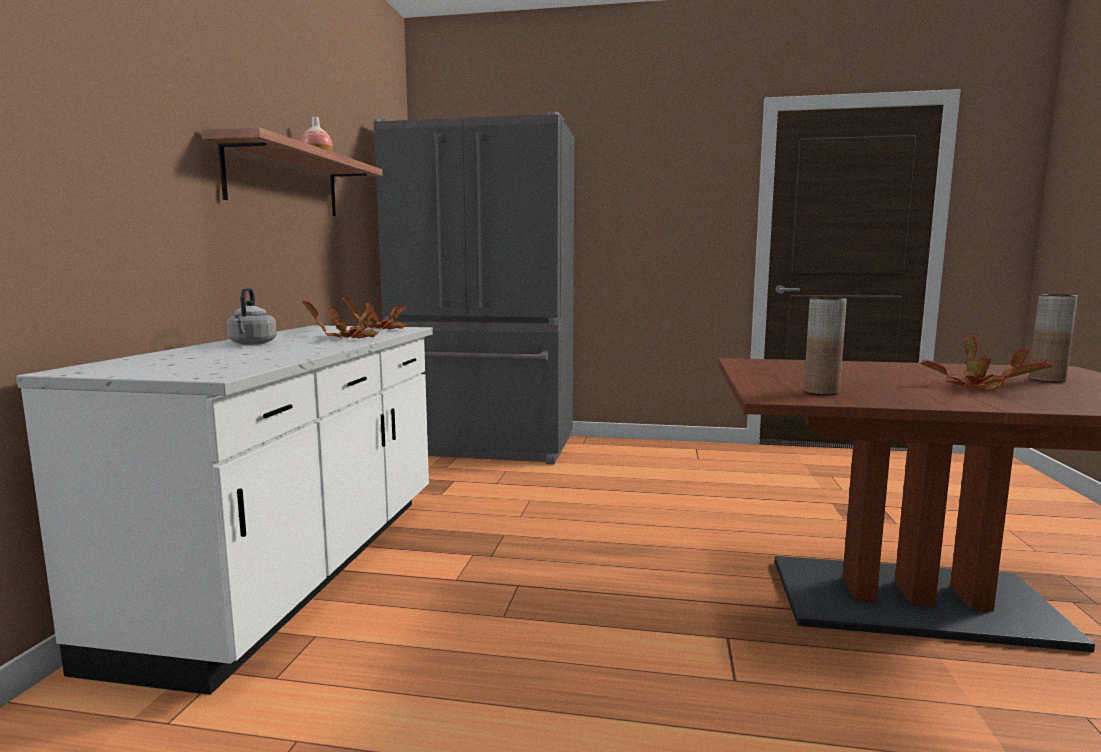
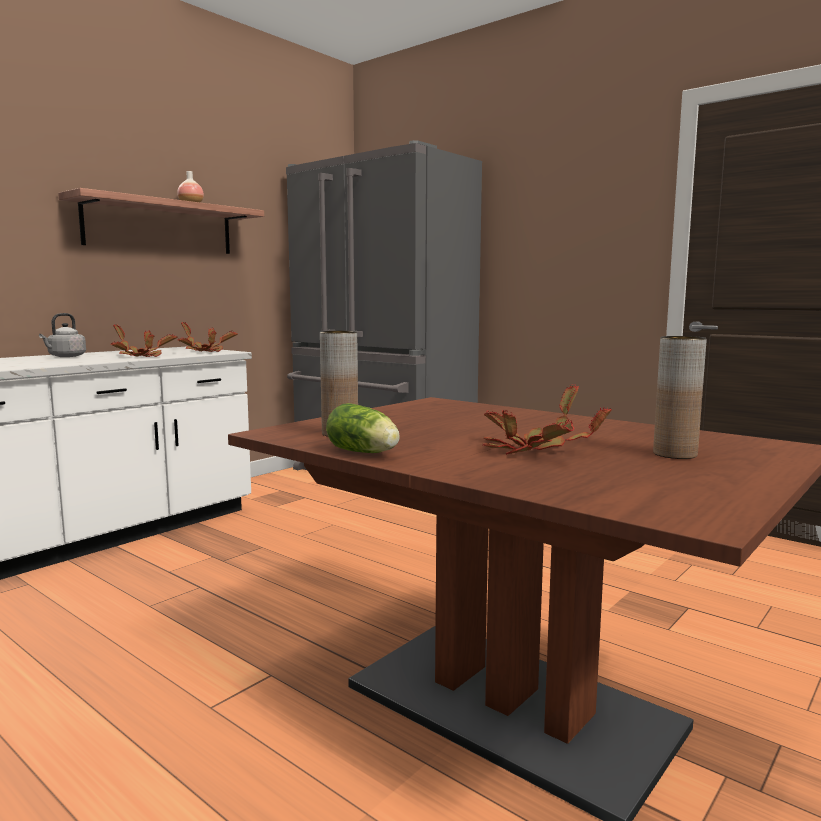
camera: 30 degrees right, 0 degrees up
(911, 403) = (365, 453): none -> lettuce

